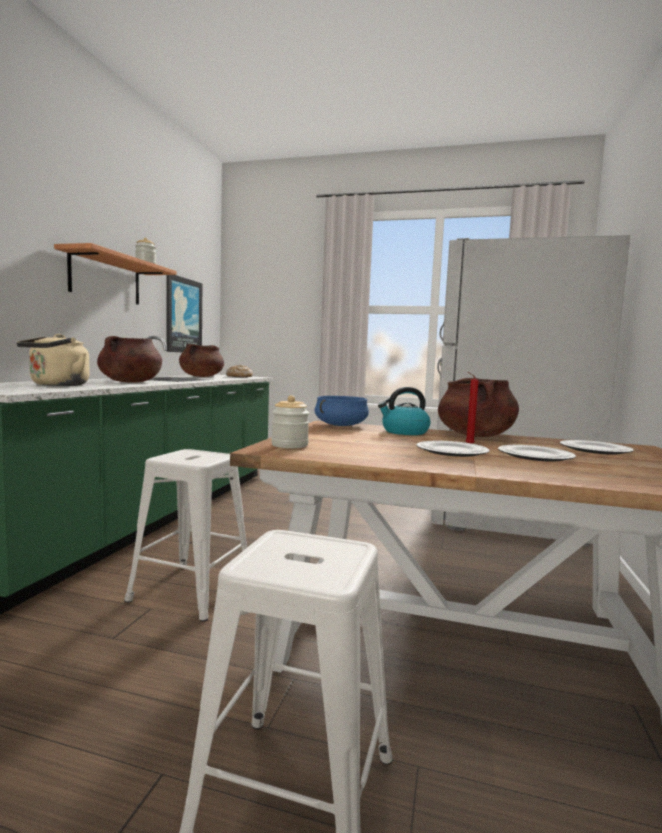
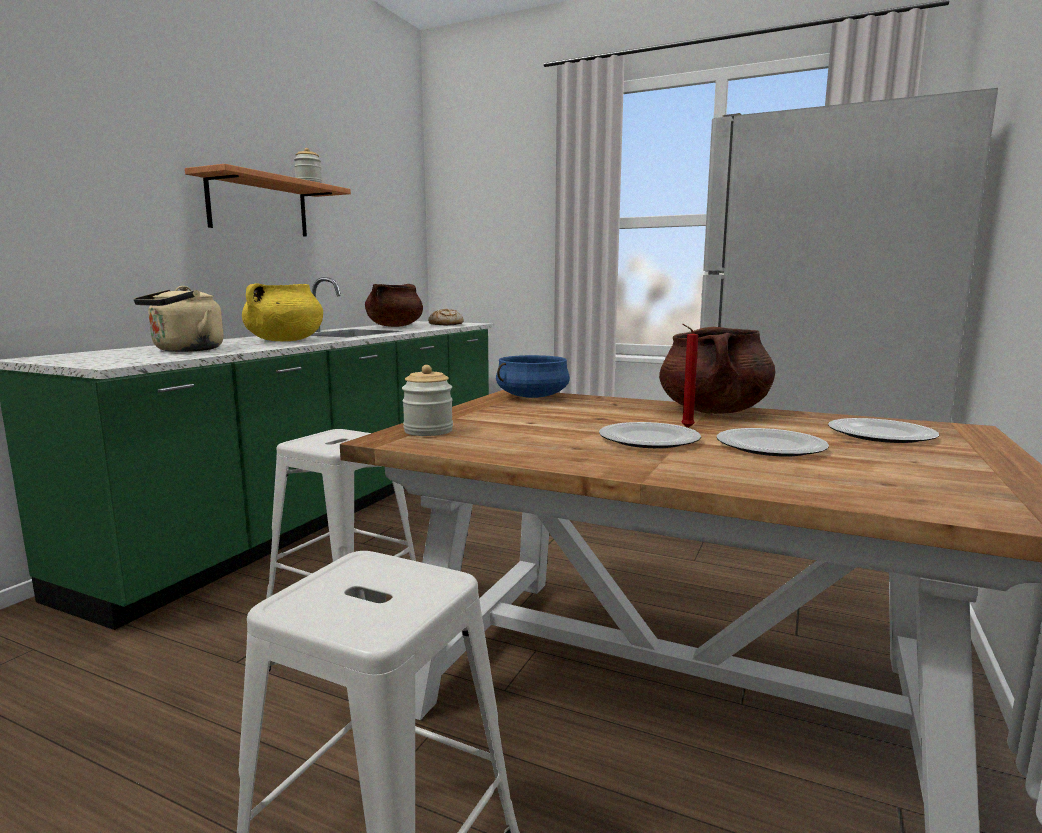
camera: 10 degrees right, 5 degrees up
(130, 382) = (285, 341): brown cooking pot -> yellow cooking pot
(183, 315) = (372, 246): picture -> none
(404, 432) = (612, 406): kettle -> none

